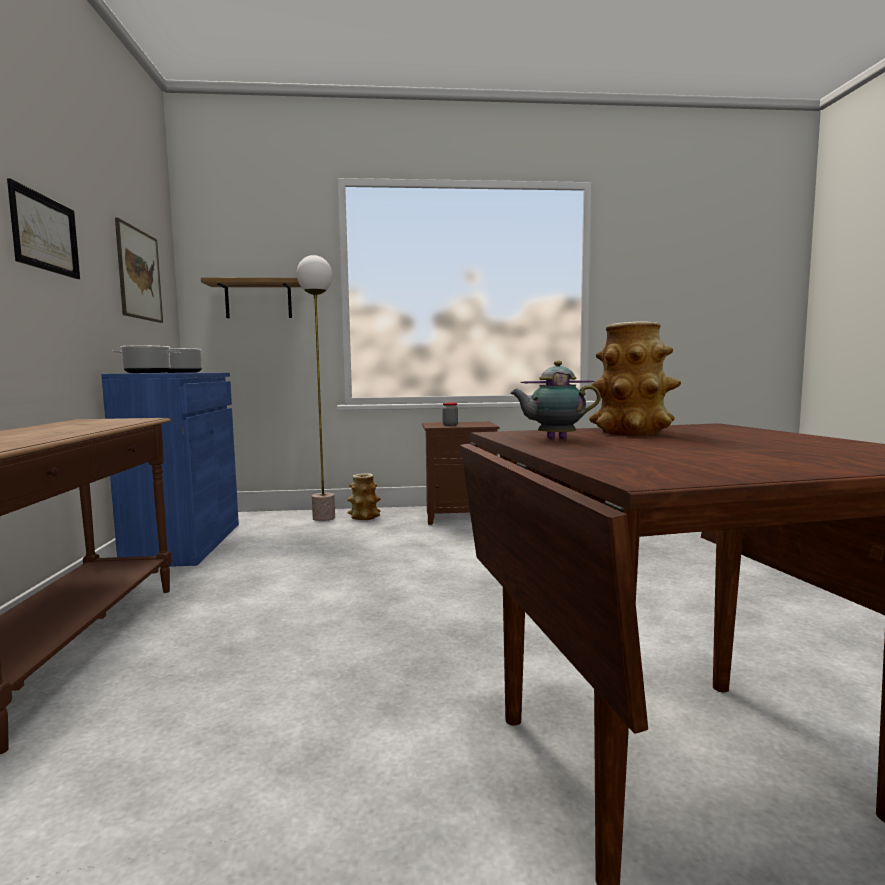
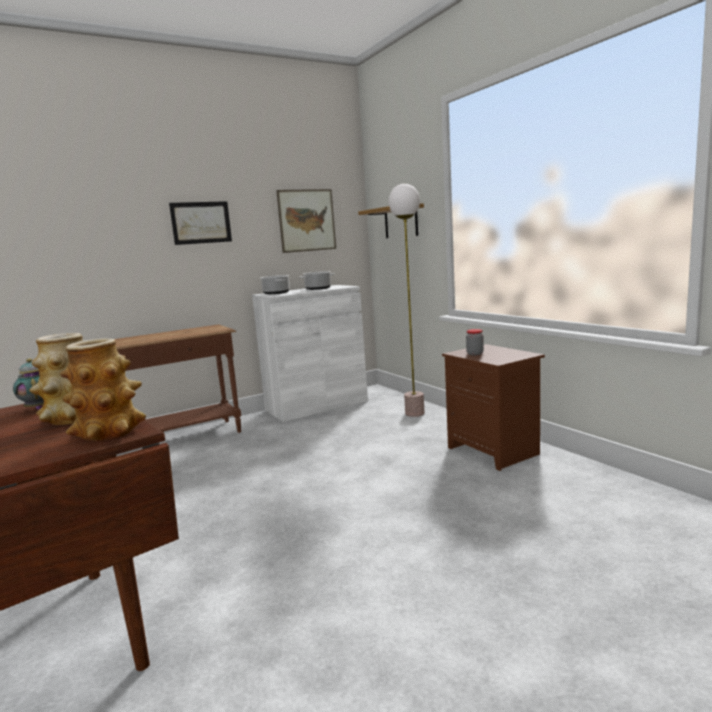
camera: 65 degrees right, 5 degrees up
(185, 544) = (316, 405): blue cabinet -> white cabinet
(364, 517) = (435, 423): vase -> vase (109, 432)

